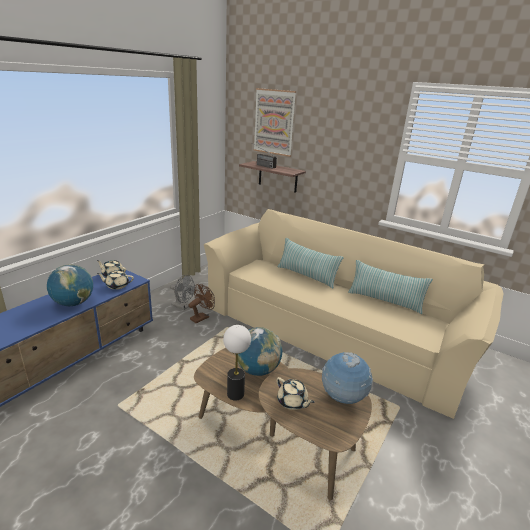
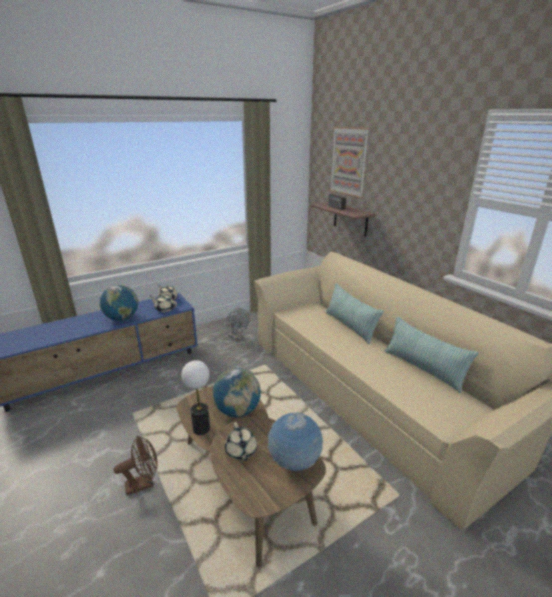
camera: 25 degrees right, 0 degrees up
(201, 317) = (247, 351): brown fan -> brown fan (144, 483)

